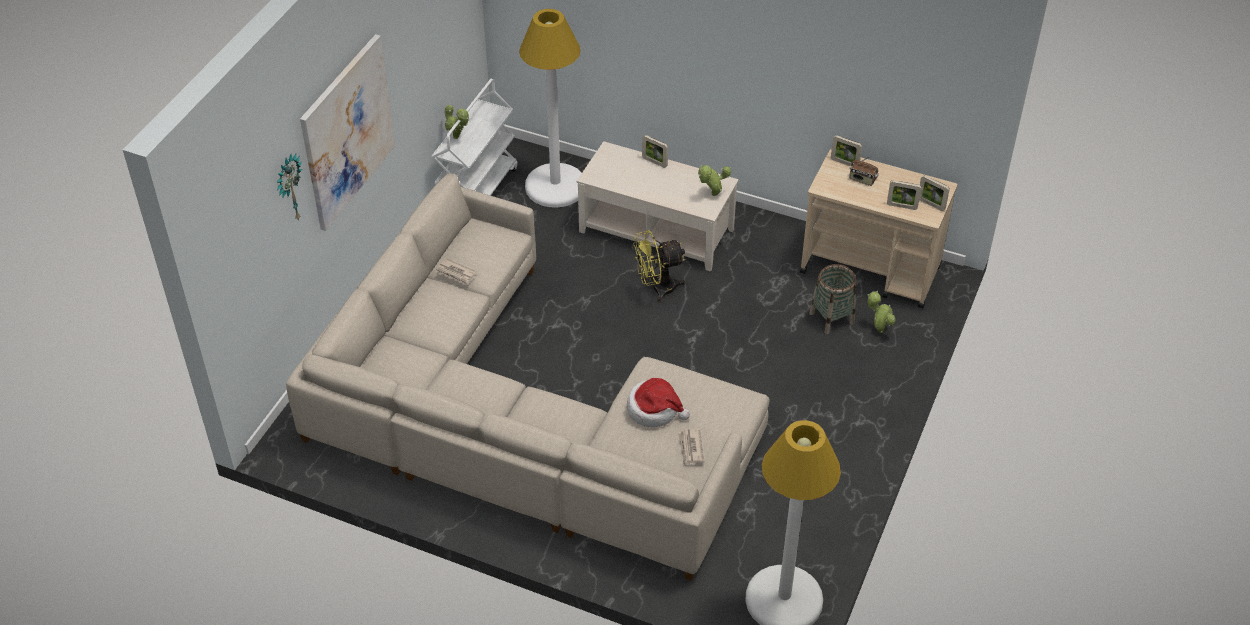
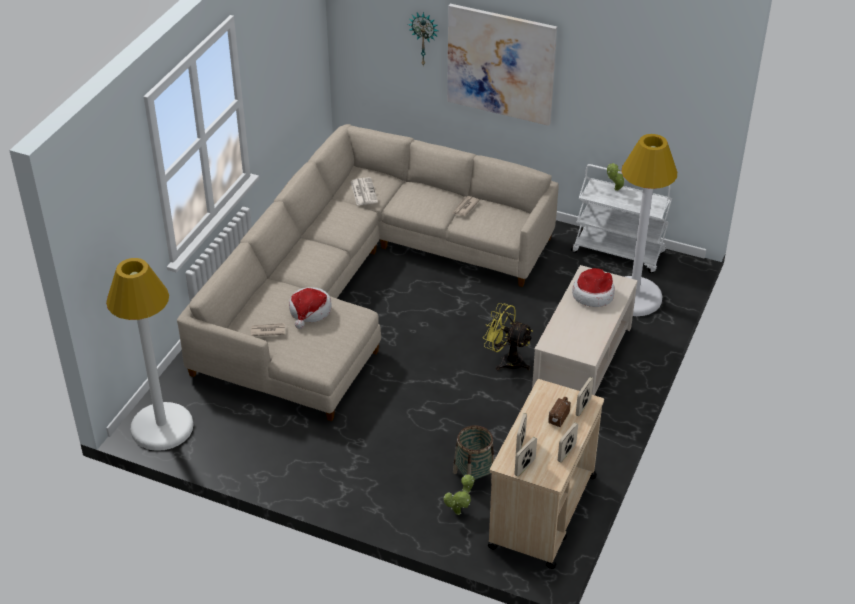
camera: 90 degrees right, 5 degrees down
(412, 368) = (363, 192): none -> newspaper
(627, 173) = (593, 294): none -> hat
(654, 162) = (612, 311): picture frame -> picture frame (566, 453)
(657, 289) = (506, 360): yellow fan -> yellow fan turned 45 degrees counterclockwise
(712, 195) = (569, 348): potted plant -> none

